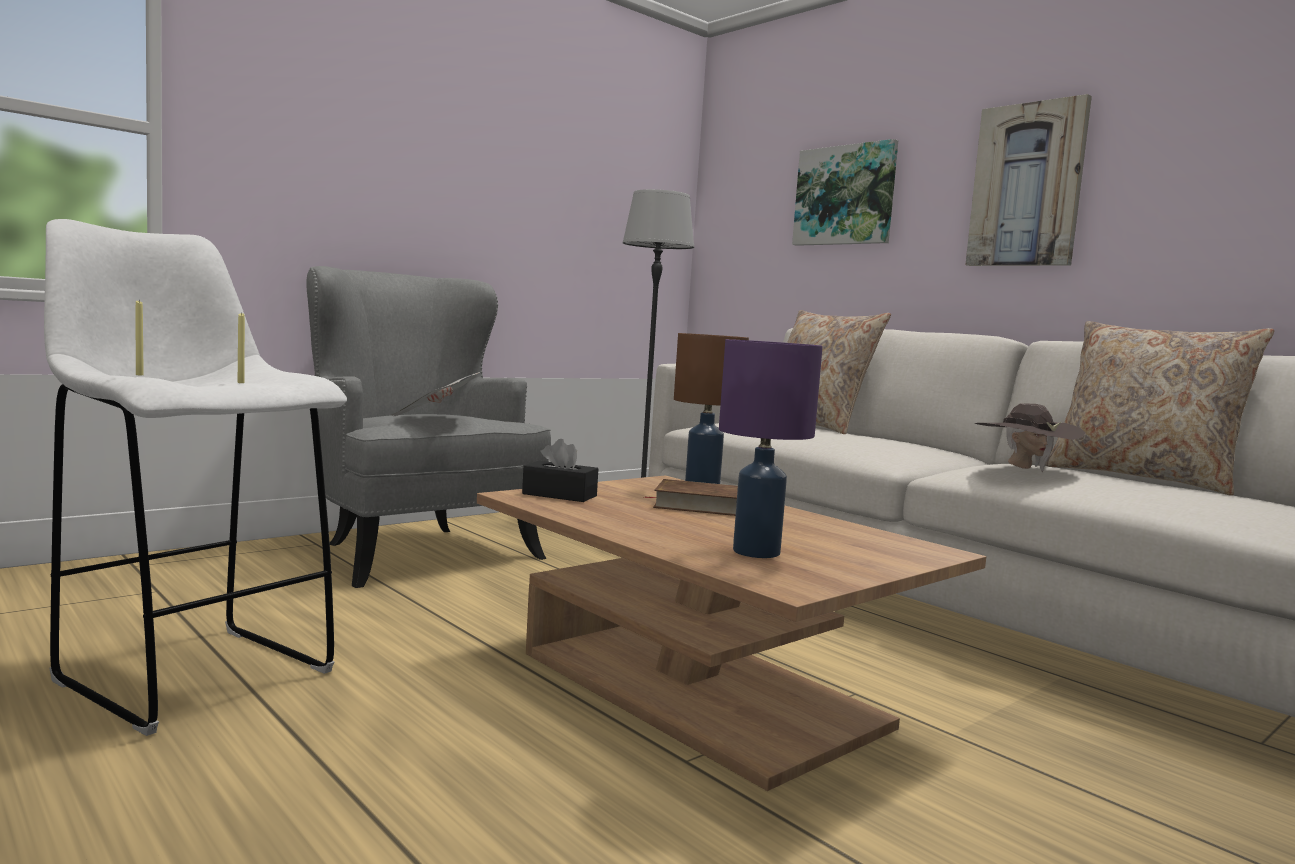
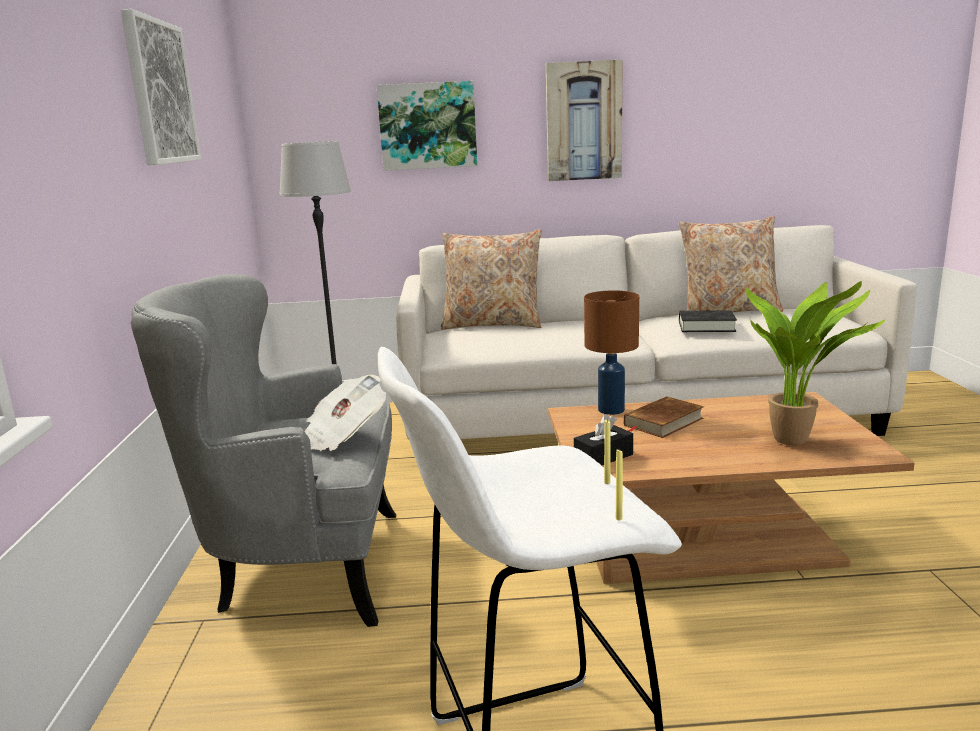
camera: 50 degrees left, 10 degrees up
(504, 134) = (160, 92): none -> picture
(756, 551) = (796, 440): purple table lamp -> potted plant
(1023, 469) = (706, 326): brown hat -> black book

